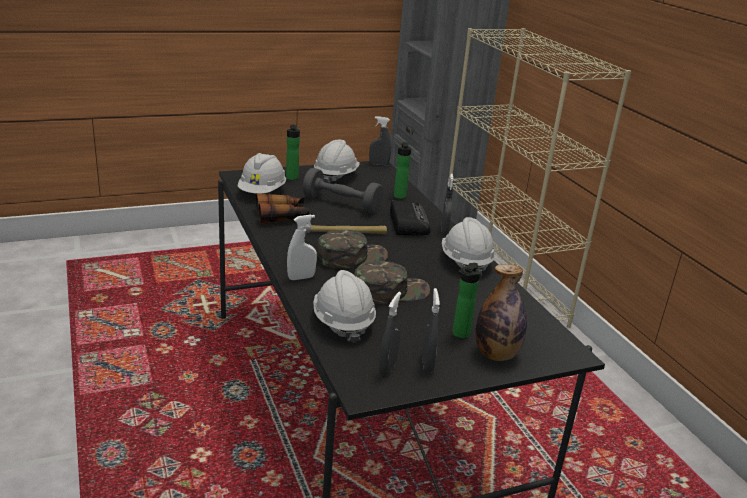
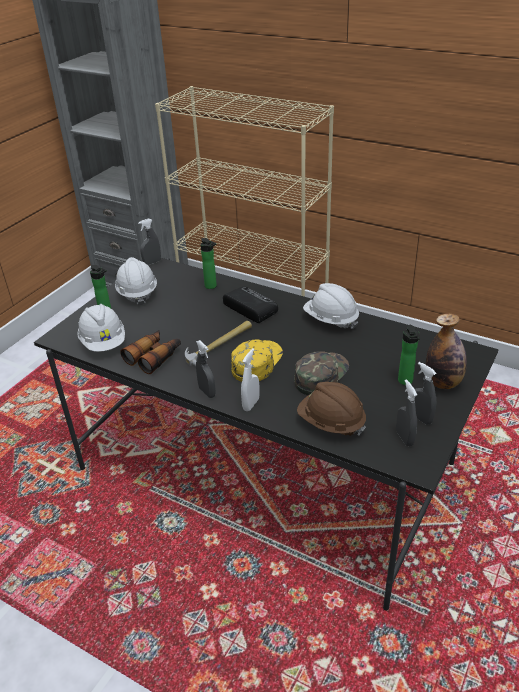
camera: 35 degrees left, 10 degrees up
(341, 204) = (180, 317): grey dumbbell -> none
(342, 323) = (331, 423): white hard hat -> brown hard hat
(351, 256) = (256, 362): green cap -> yellow cap
(444, 229) = (280, 299): grey spray bottle -> grey spray bottle (207, 392)

